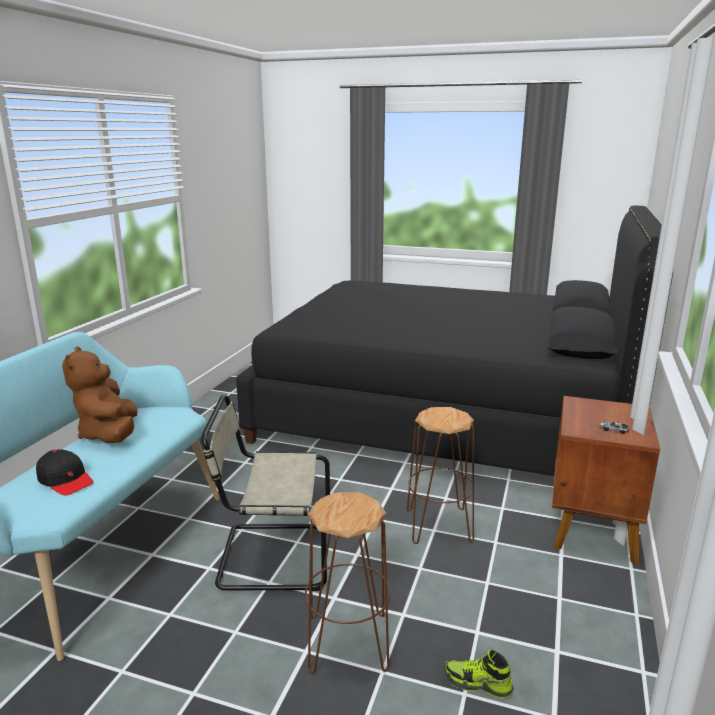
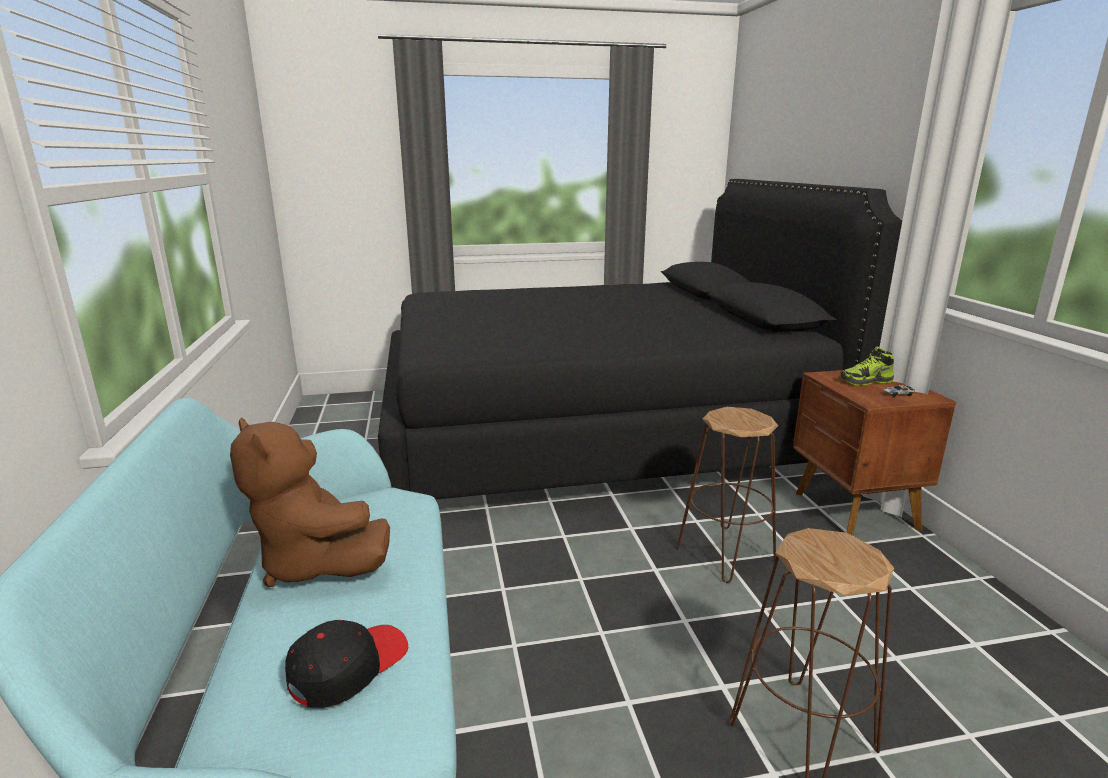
camera: 30 degrees left, 0 degrees up
(66, 480) = (348, 667): black cap -> black cap turned 60 degrees counterclockwise
(270, 556) = (591, 666): beige chair -> none
(477, 684) = (965, 717): shoe -> shoe (866, 381)

